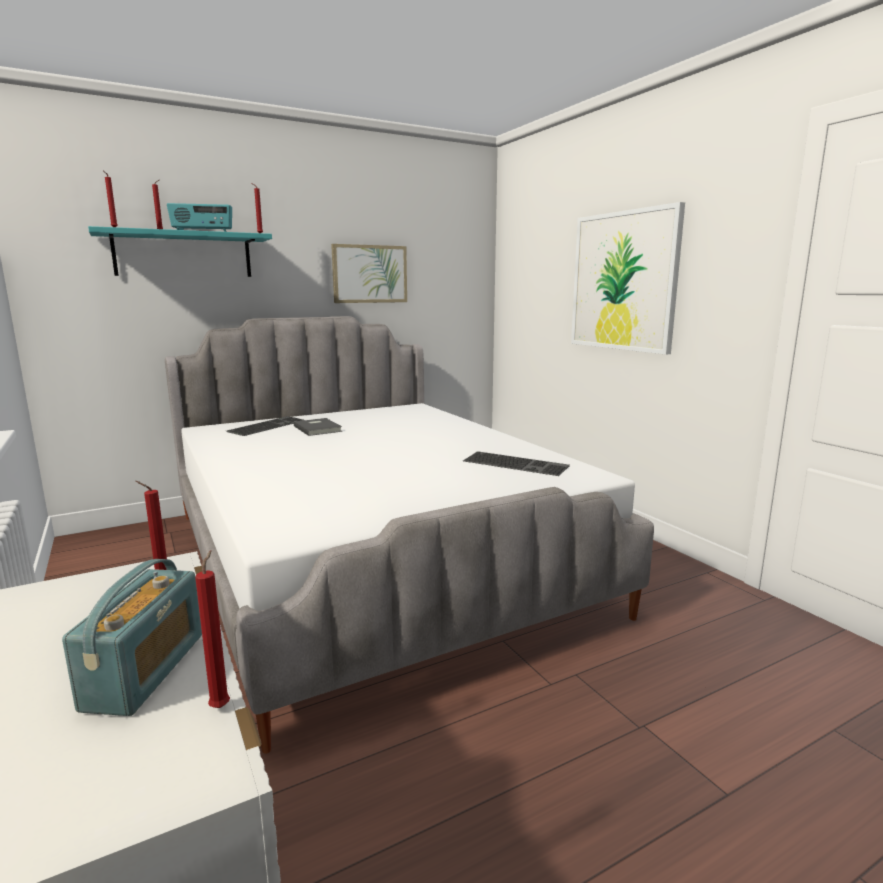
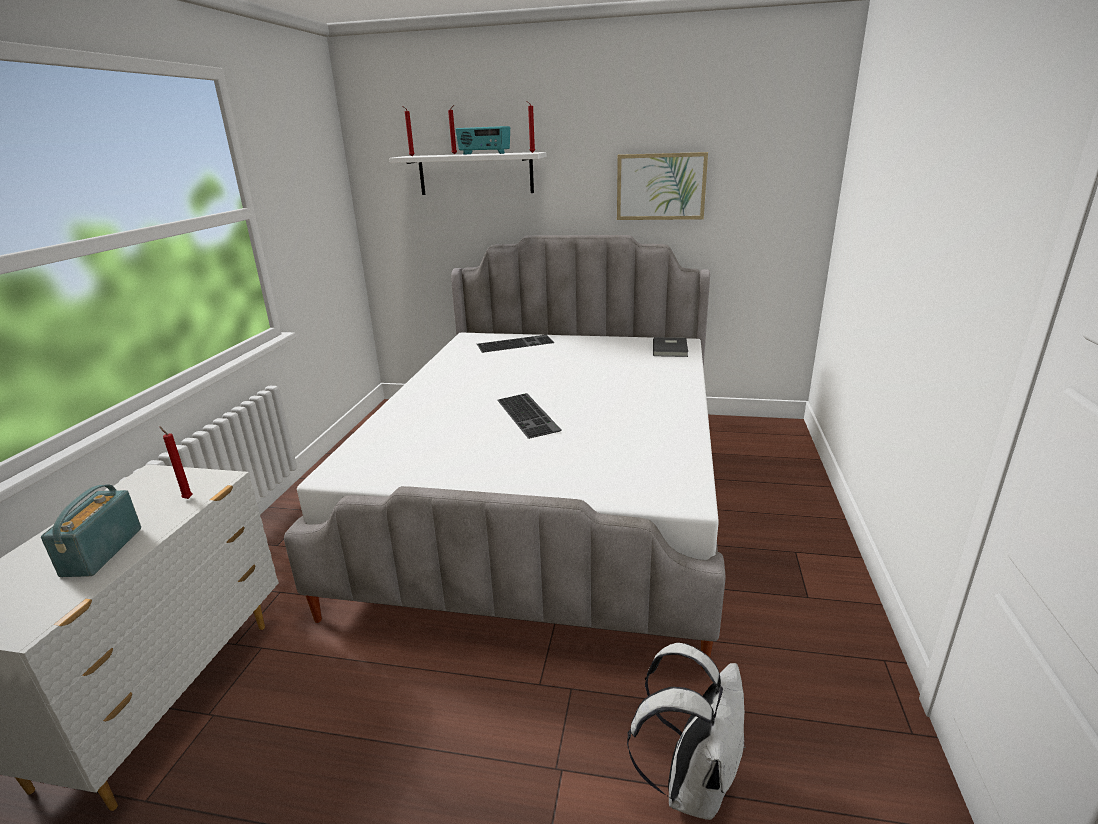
camera: 40 degrees right, 10 degrees up
(145, 670) = (102, 551): radio -> radio turned 135 degrees clockwise
(183, 255) = (475, 174): turquoise shelf -> white shelf
(221, 705) = (86, 592): red candle -> none
(318, 428) = (548, 356): grey book -> grey book (671, 348)
(517, 463) = (638, 452): keyboard -> keyboard (529, 415)
(623, 281) = (915, 229): picture -> none
(716, 683) = (691, 781): none -> white backpack

